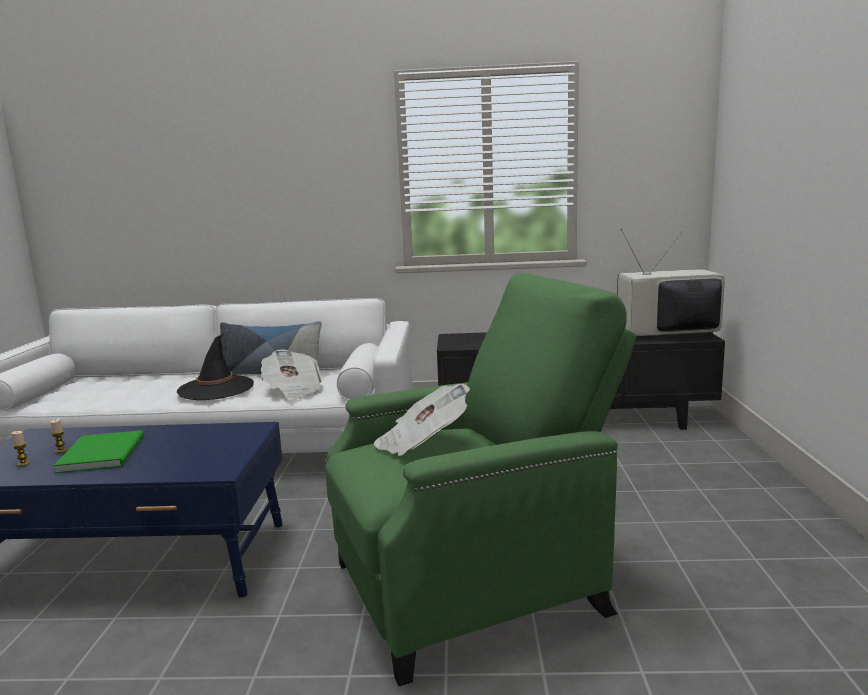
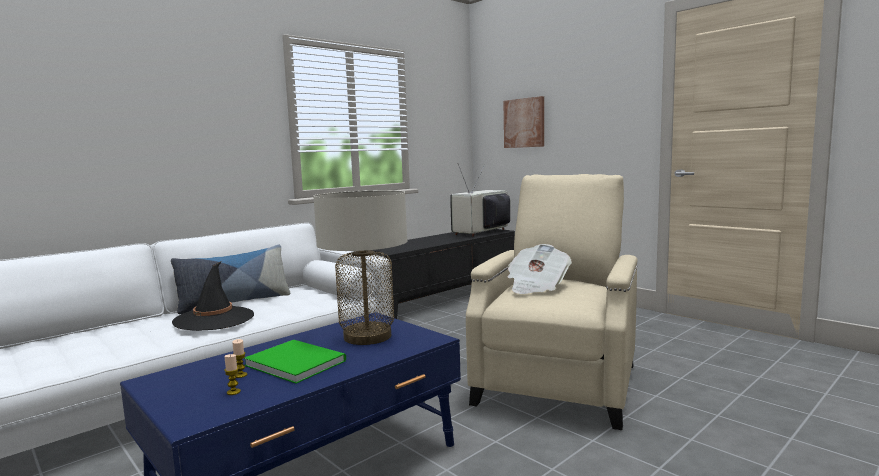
camera: 45 degrees left, 5 degrees down
(197, 447) = (367, 336): none -> table lamp
(293, 390) = (294, 305): newspaper -> none
(477, 585) = (559, 381): green armchair -> beige armchair
(760, 162) = (524, 123): none -> picture

